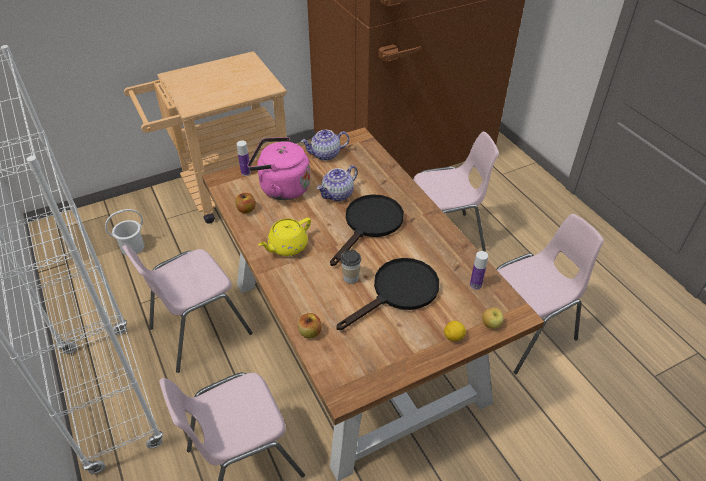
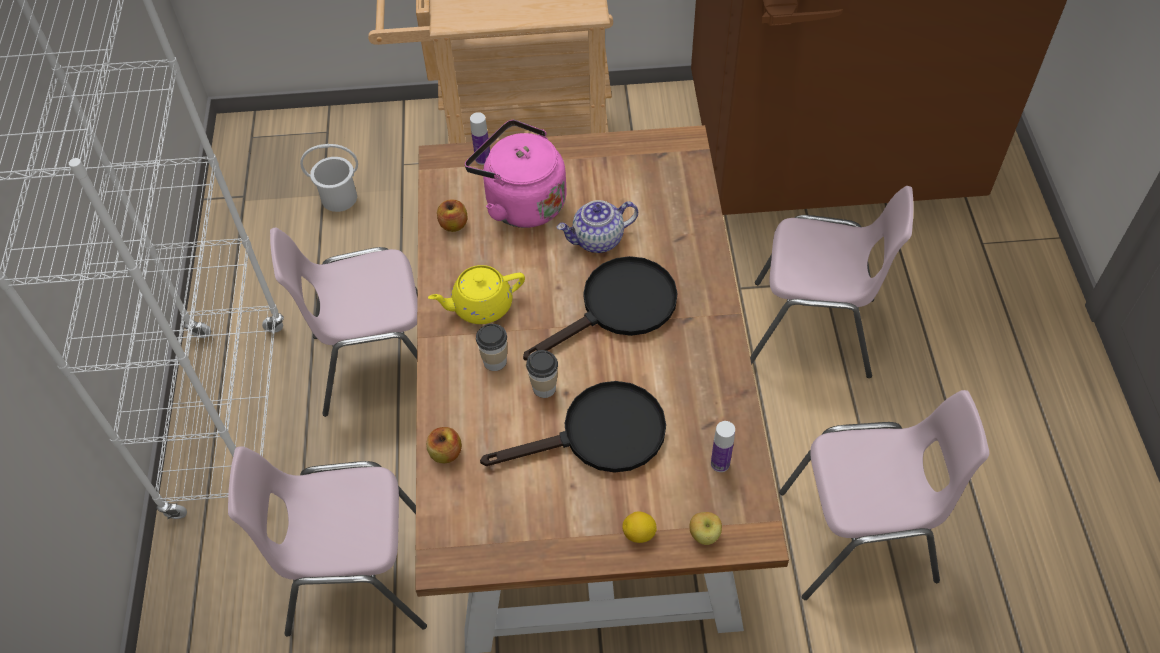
camera: 25 degrees right, 10 degrees up
(312, 273) = (495, 361): none -> cup
(325, 155) = (616, 161): teapot -> none

